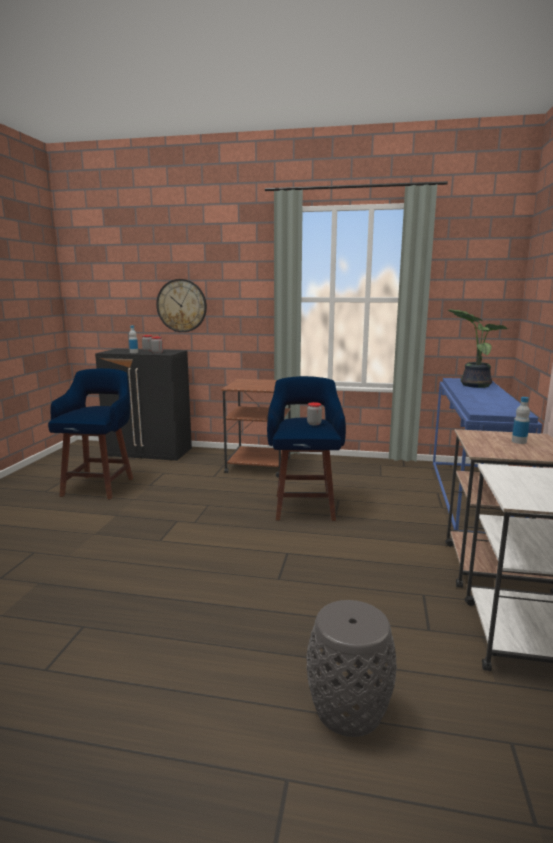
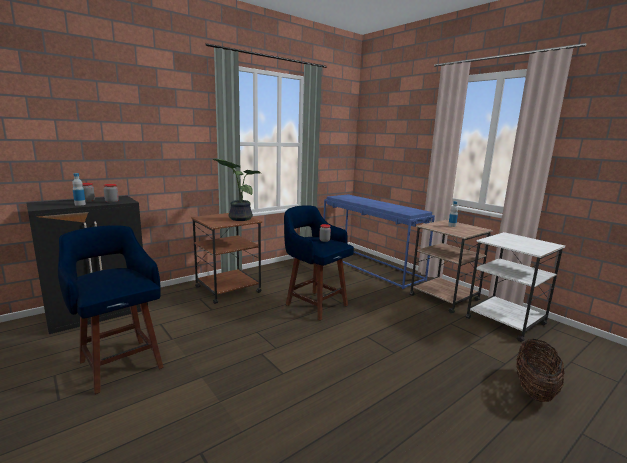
camera: 50 degrees left, 0 degrees up
(181, 305) = (115, 149): wall clock -> none
(348, 710) = (534, 389): grey stool -> basket
(474, 385) = (355, 199): potted plant -> potted plant (239, 218)

